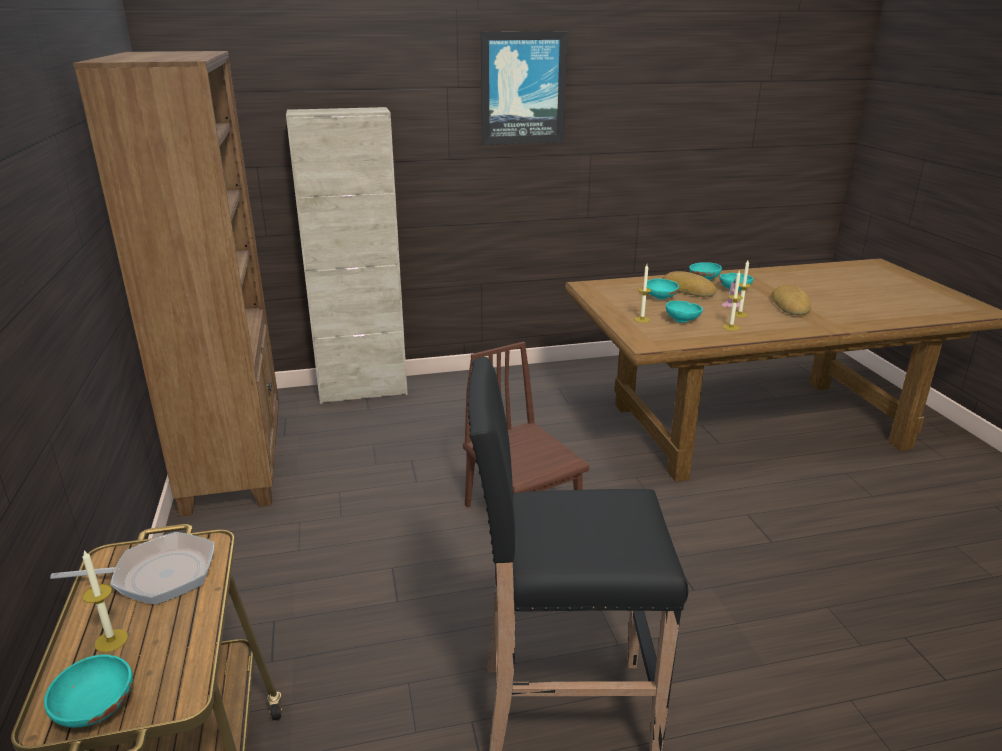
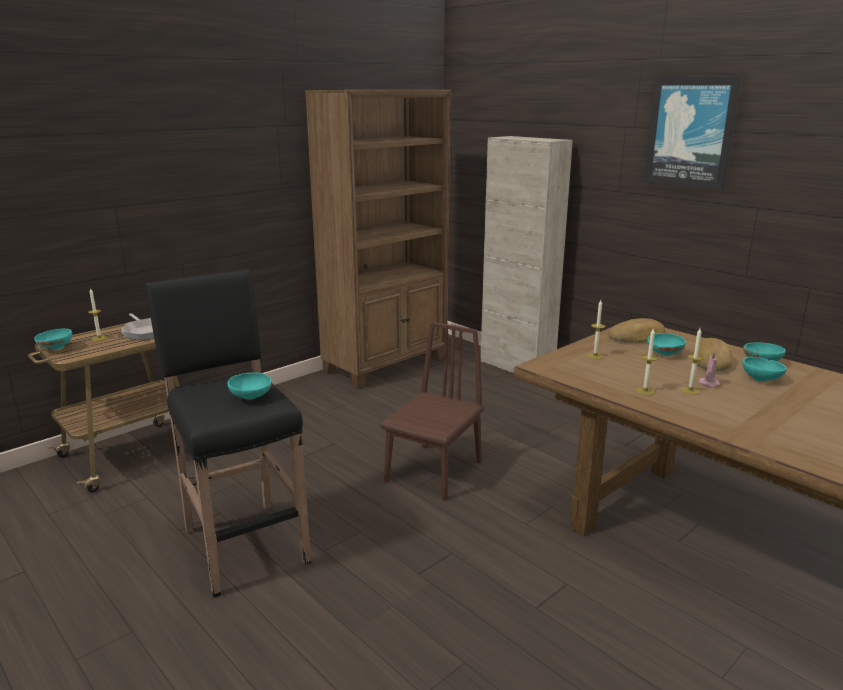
camera: 60 degrees right, 5 degrees down
(683, 321) = (623, 370): turquoise bowl -> turquoise bowl (251, 398)
(791, 306) = (773, 411): bread -> bread (637, 337)

